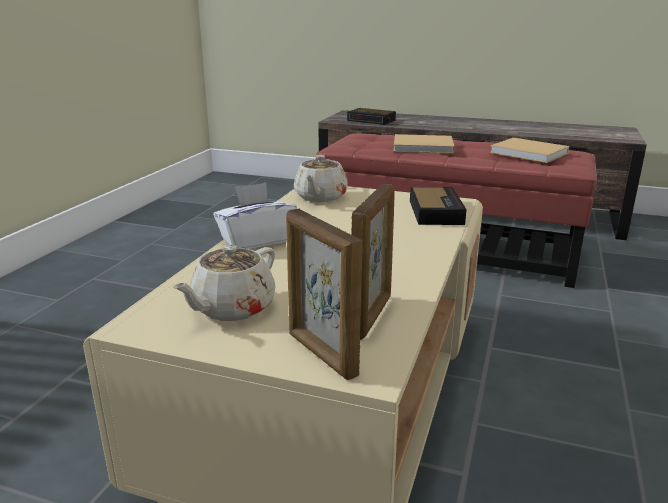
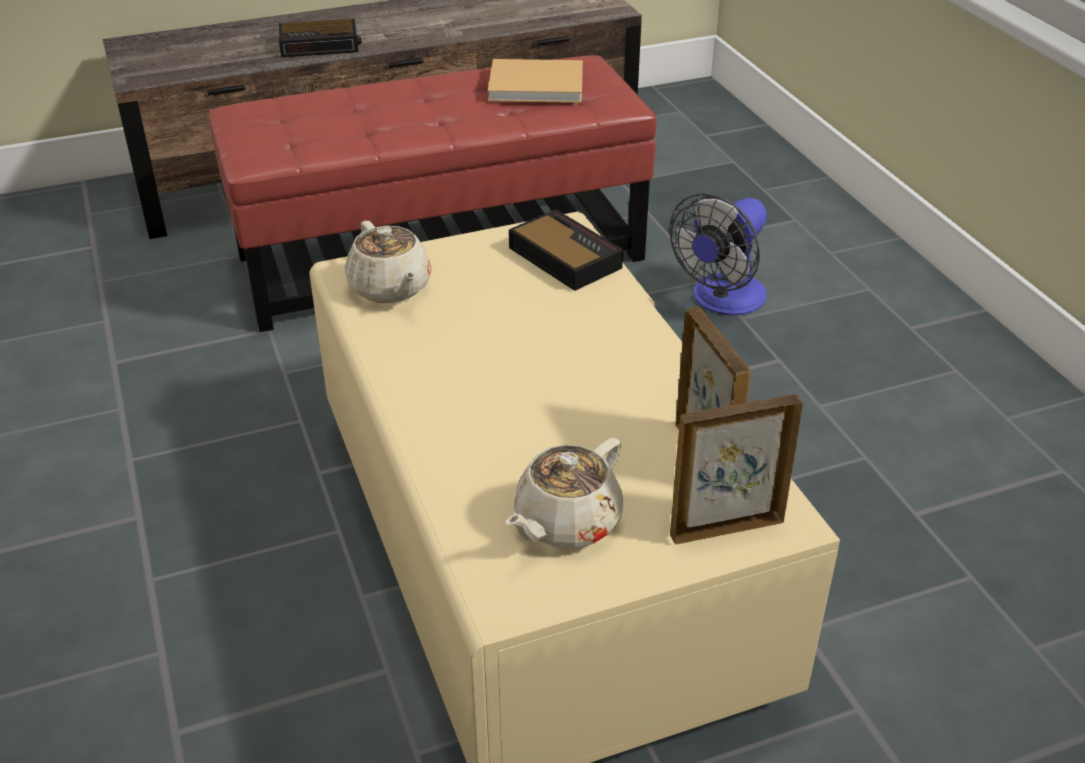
camera: 40 degrees left, 15 degrees up
(232, 308) = (565, 522): beige teapot -> beige teapot turned 45 degrees clockwise
(256, 241) = (433, 409): white tissue box -> none
(321, 354) = (725, 527): picture frame -> picture frame turned 150 degrees clockwise
(372, 120) = (204, 60): alarm clock -> alarm clock (321, 45)
(425, 147) = (387, 115): beige book -> none
(609, 324) = (722, 301): none -> fan

